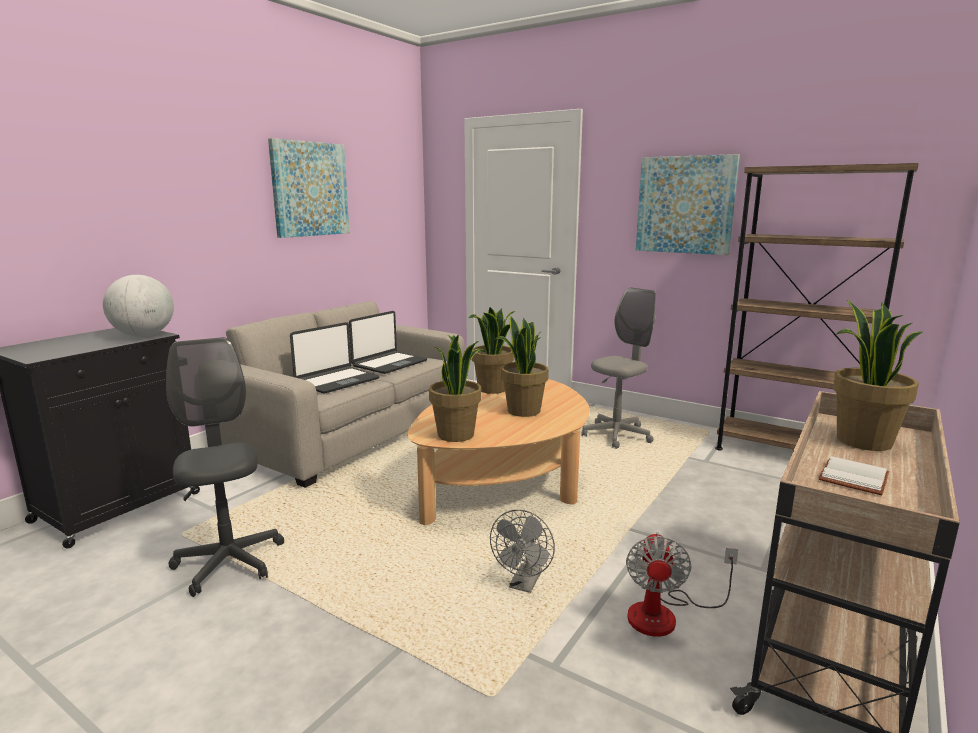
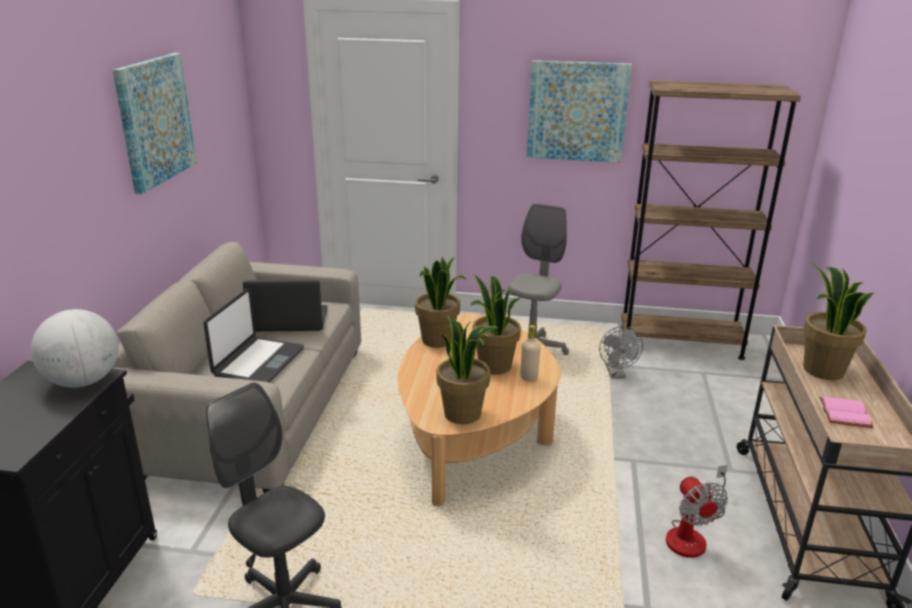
camera: 25 degrees left, 10 degrees up
(389, 364) = (289, 321): laptop -> laptop turned 105 degrees counterclockwise
(524, 585) = (572, 542): grey fan -> grey fan (616, 374)
(547, 423) = (529, 377): none -> beige bottle
(855, 479) = (846, 414): white book -> pink book

